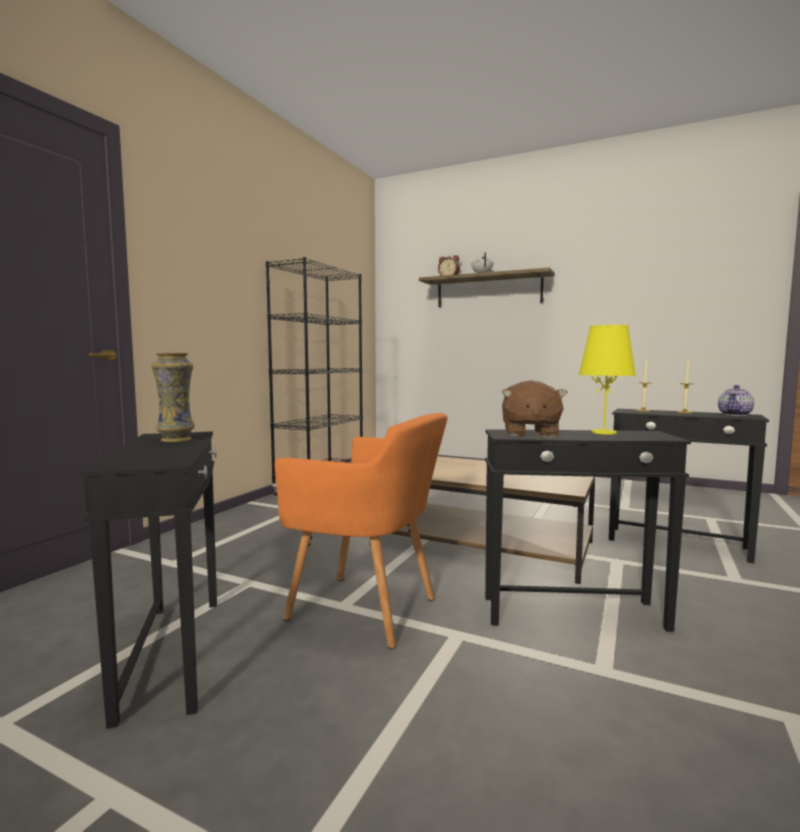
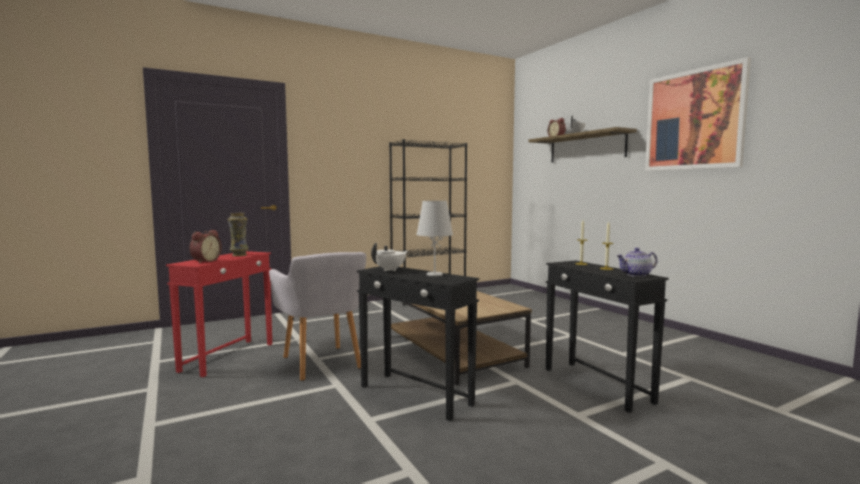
camera: 35 degrees right, 0 degrees up
(157, 456) = (205, 261): none -> alarm clock
(174, 652) = (229, 357): black side table -> red side table
(369, 610) = (322, 364): orange armchair -> grey armchair
(529, 433) = (390, 270): brown plush toy -> white teapot
(603, 432) = (434, 274): yellow table lamp -> white table lamp
(621, 266) = (694, 120): none -> picture

